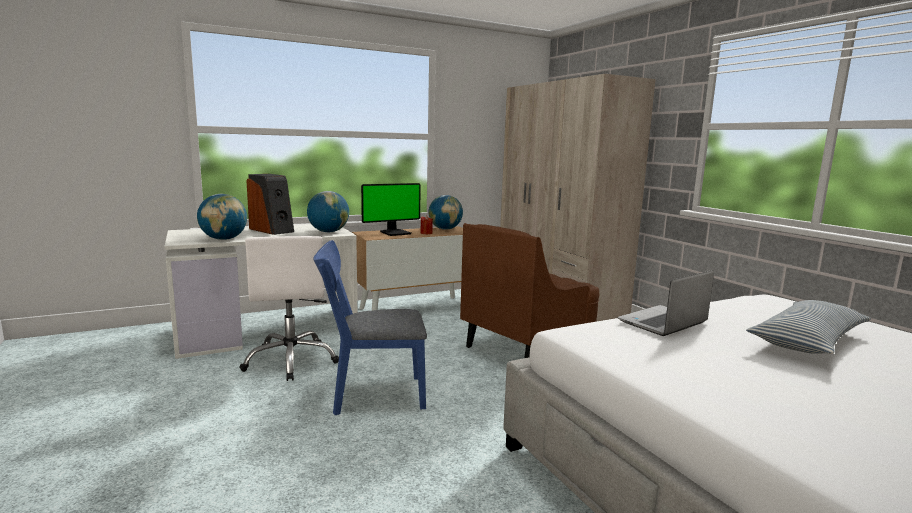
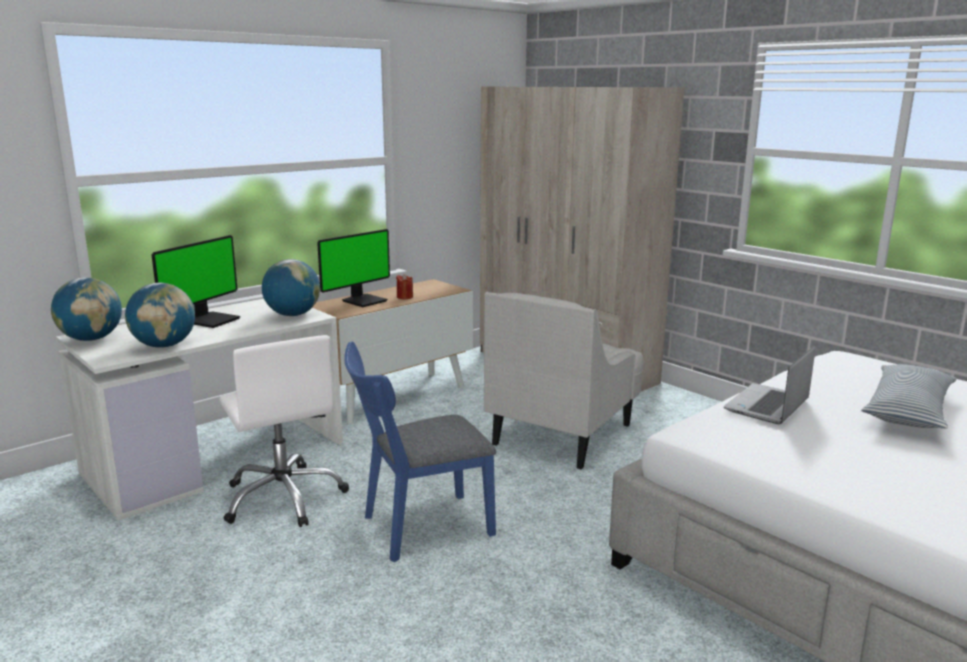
camera: 15 degrees left, 5 degrees up
(272, 230) = (211, 320): speaker -> monitor
(445, 229) = (422, 286): globe -> globe (91, 339)
(527, 346) = (563, 433): brown armchair -> white armchair

